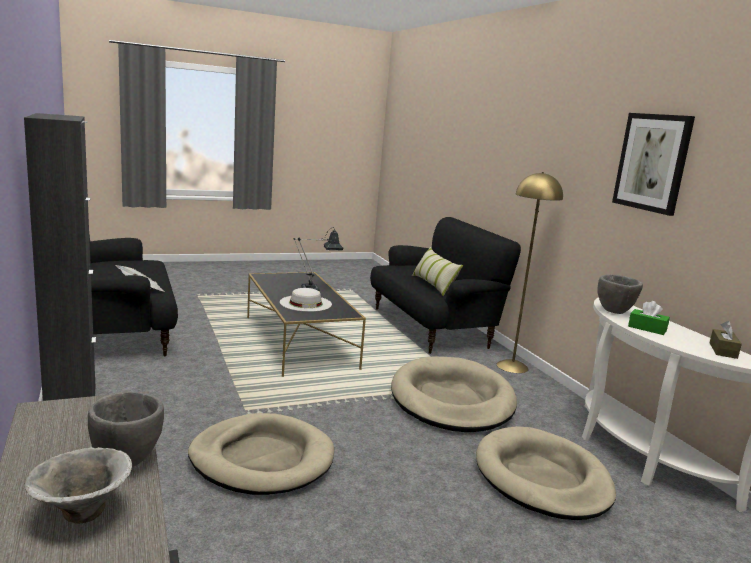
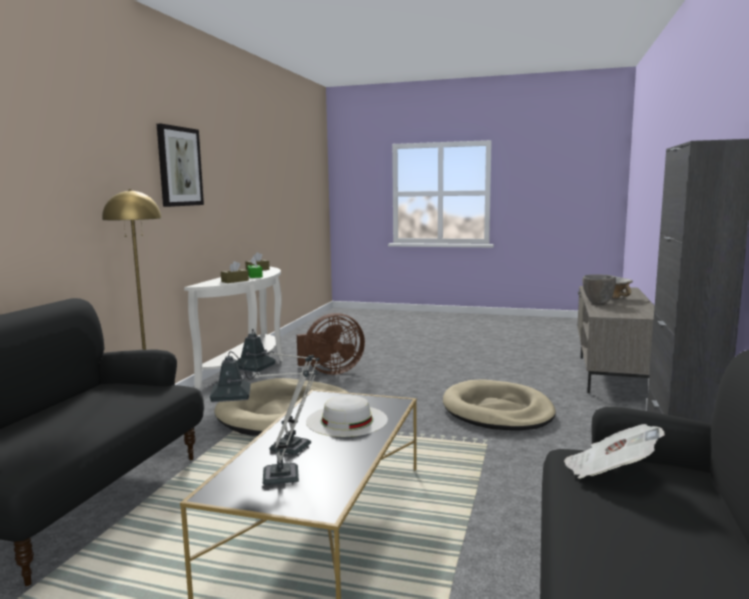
camera: 140 degrees left, 5 degrees down
(297, 280) = (269, 478): none -> table lamp
(433, 285) = (107, 406): pillow -> none
(542, 478) = (330, 372): beige dog bed -> brown fan
(614, 312) = (235, 281): grey bowl -> brown tissue box

